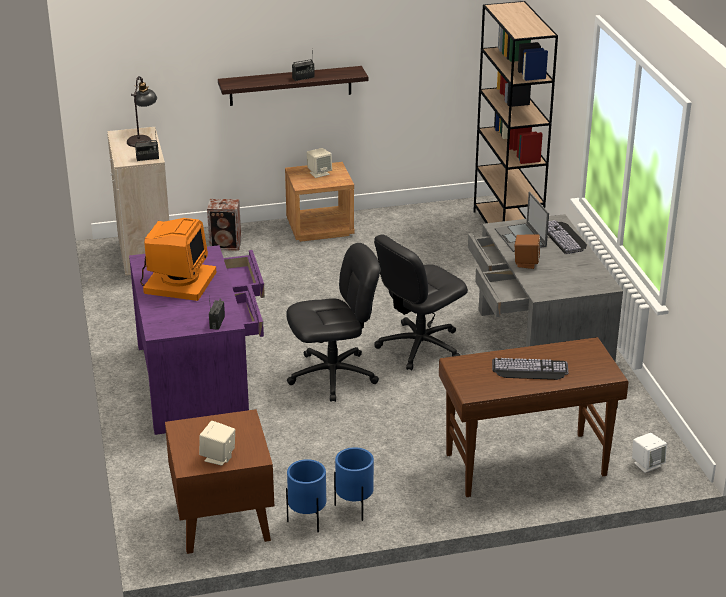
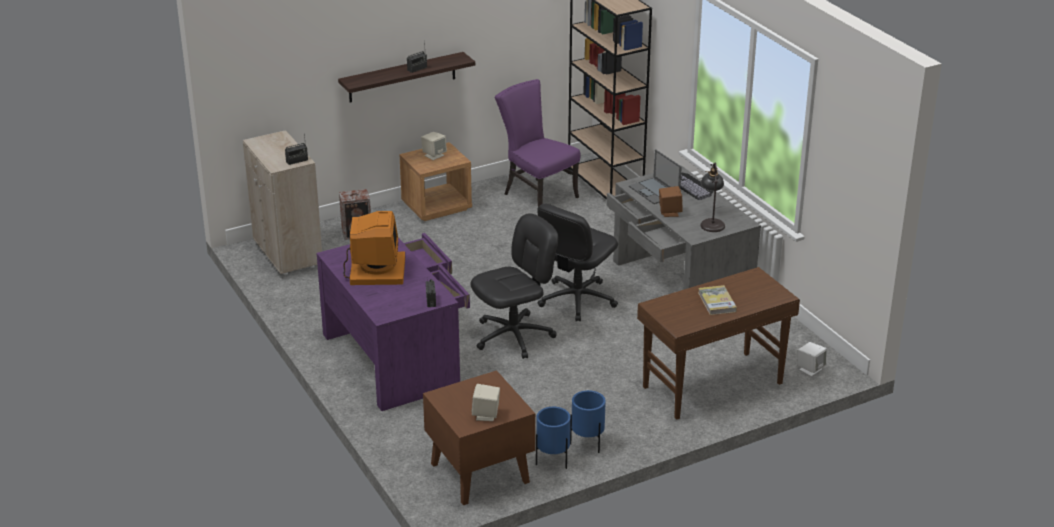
camera: 15 degrees left, 0 degrees up
(143, 137) = (280, 141): grey table lamp -> grey table lamp (711, 220)
(430, 229) = (536, 194): none -> purple chair
(529, 370) = (717, 302): keyboard -> book

